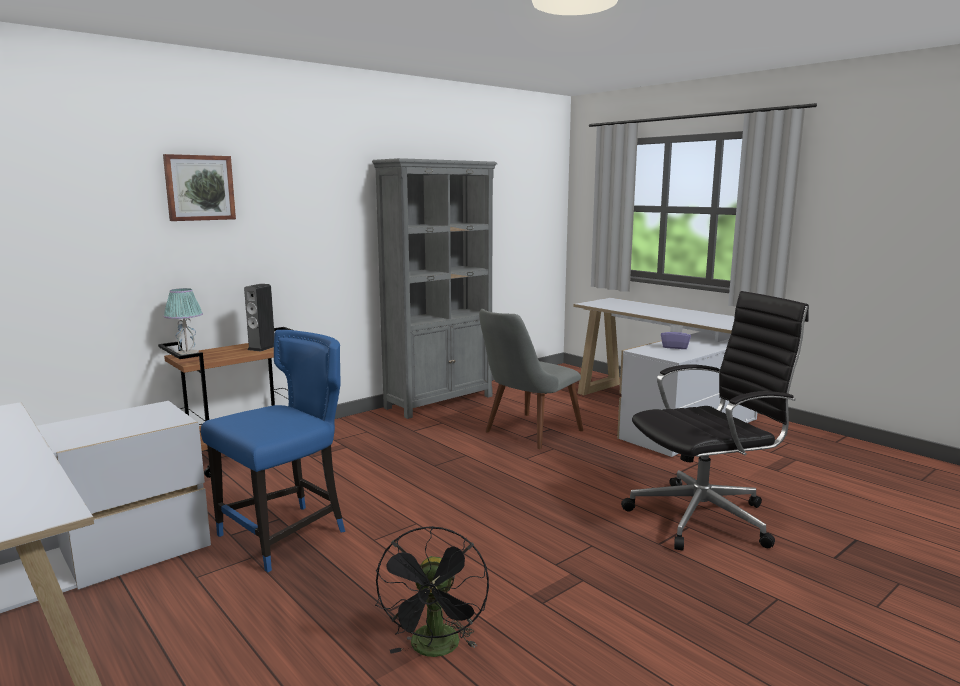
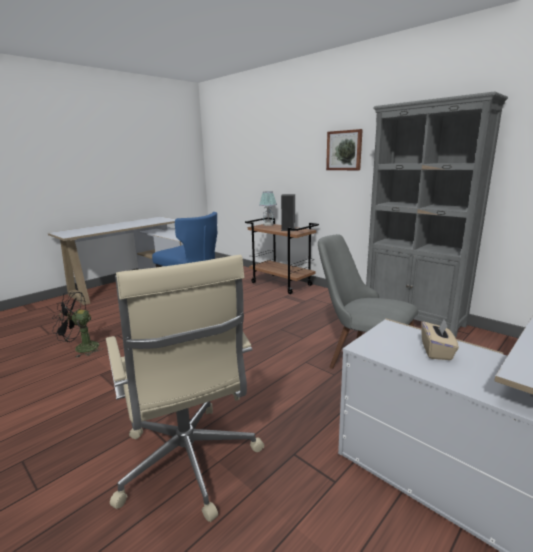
camera: 85 degrees right, 5 degrees up
(199, 188) = (290, 139): picture -> picture (344, 150)
(675, 347) = (437, 351): purple tissue box -> beige tissue box
(705, 517) = (188, 463): black office chair -> beige office chair

